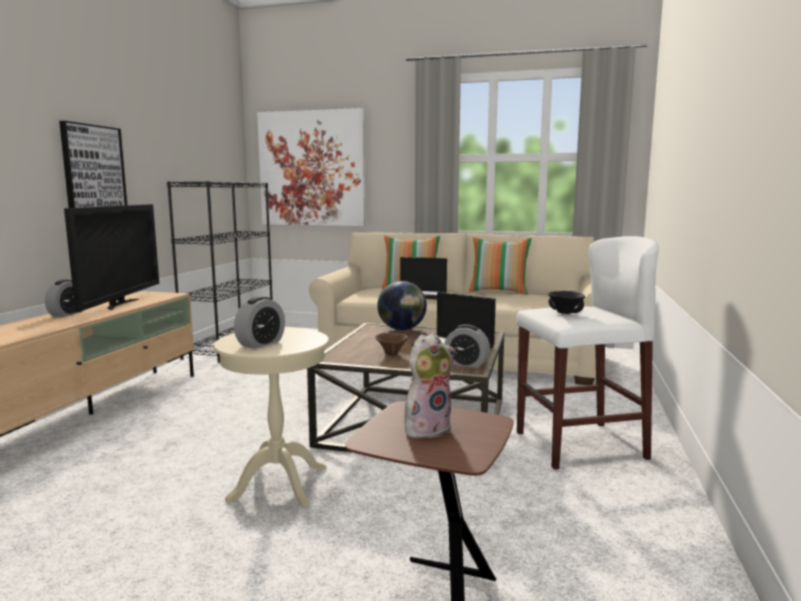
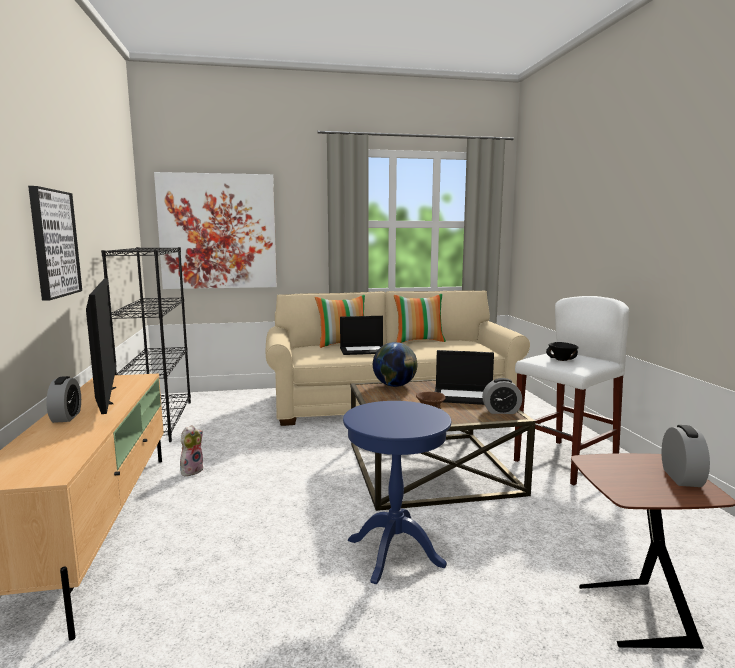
camera: 25 degrees left, 0 degrees up
(261, 343) = (397, 422): alarm clock -> alarm clock (681, 478)
(278, 484) = (395, 552): beige side table -> blue side table
(427, 428) = (639, 475): plush toy -> plush toy (192, 470)

